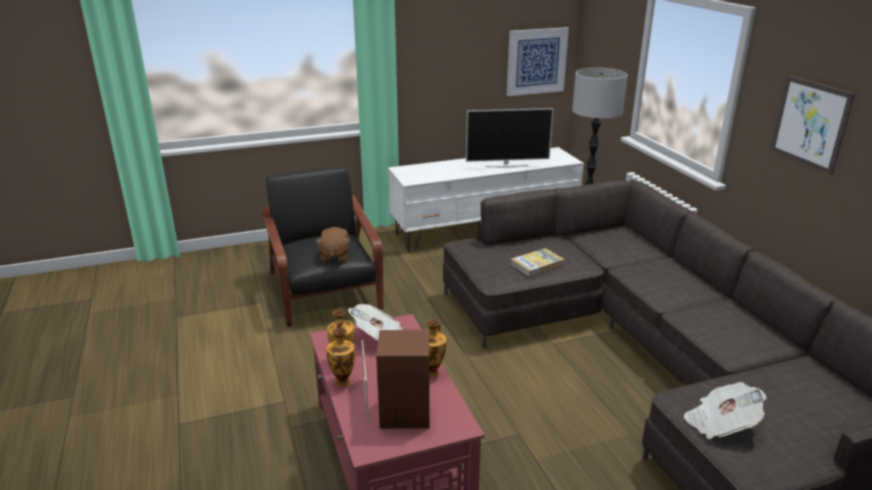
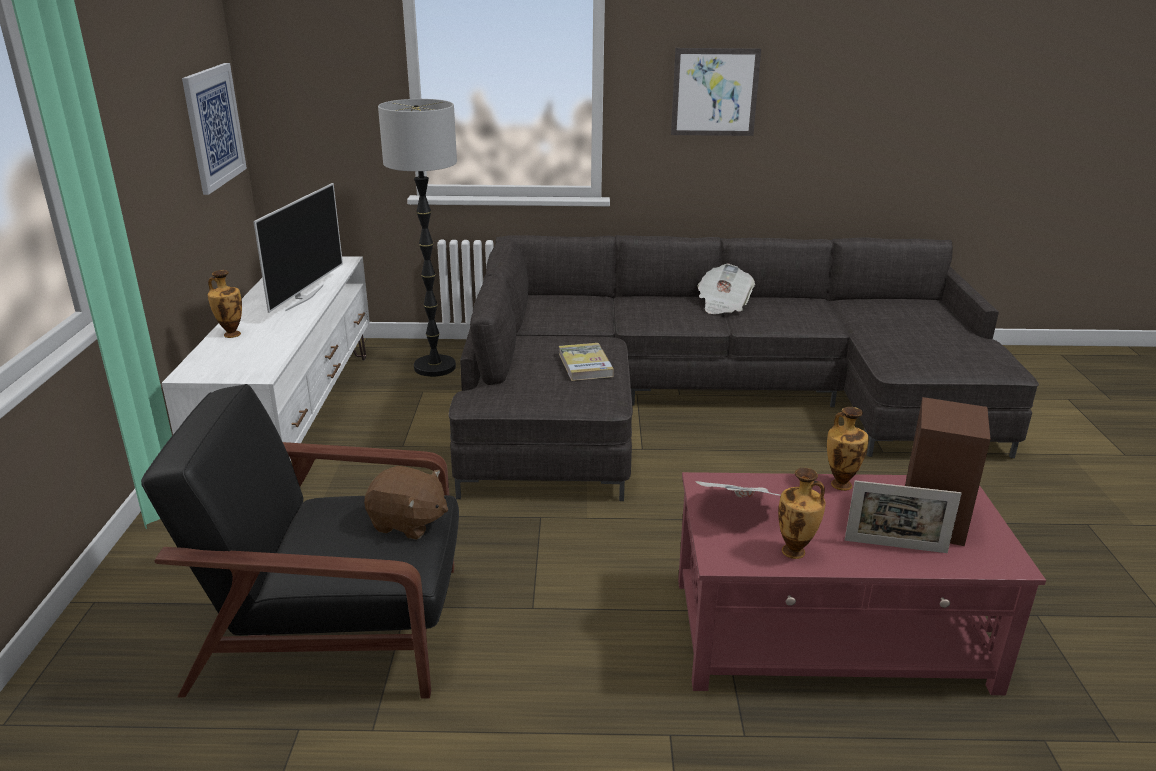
camera: 70 degrees left, 0 degrees up
(343, 381) = (851, 560): vase -> vase (231, 334)
(720, 424) = (940, 361): newspaper -> newspaper (723, 304)

